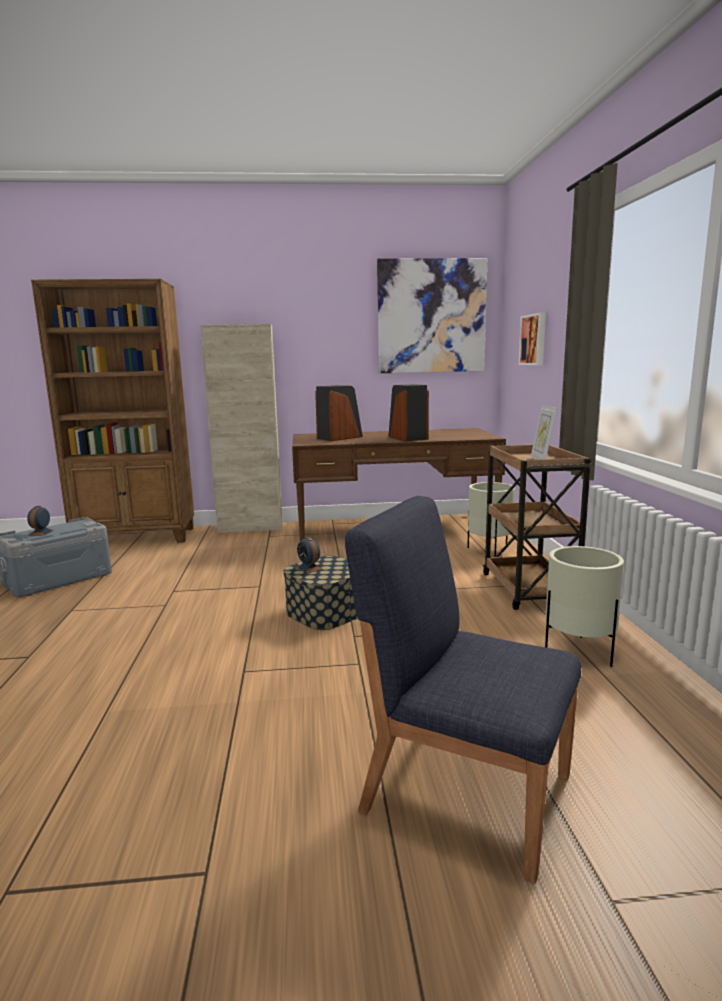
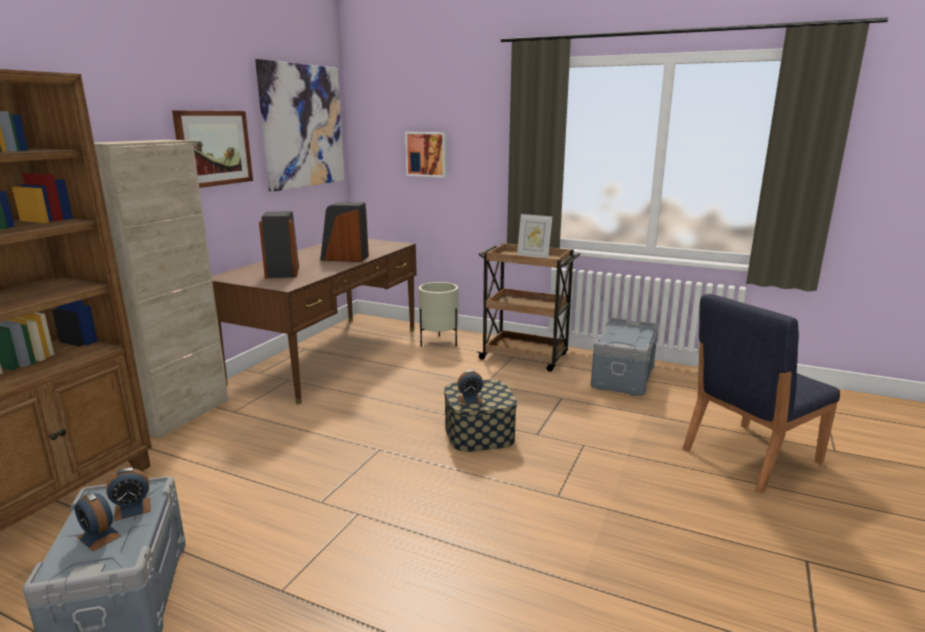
camera: 60 degrees left, 5 degrees up
(69, 530) = (132, 509): none -> alarm clock
(322, 333) = (213, 148): none -> picture
(579, 652) = (624, 377): beige planter -> grey storage box

